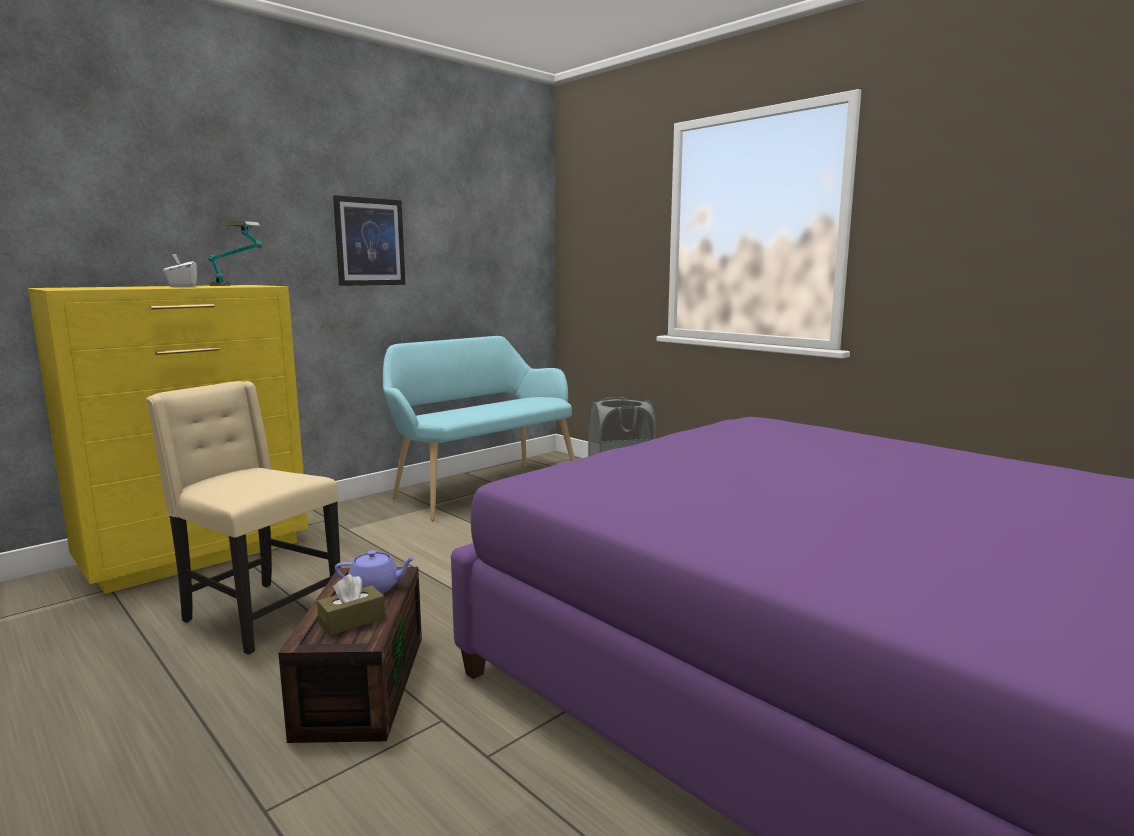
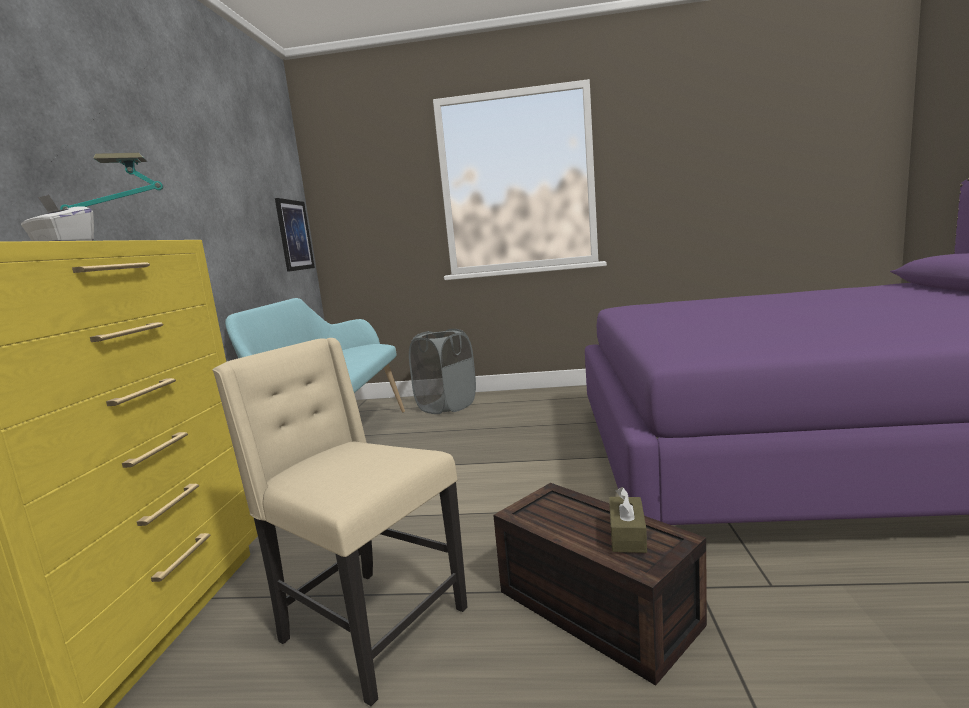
camera: 40 degrees left, 0 degrees up
(259, 614) = (369, 626): beige chair -> beige chair turned 45 degrees clockwise
(370, 242) = (187, 200): picture -> picture (294, 235)
(375, 587) = (568, 509): purple teapot -> none

